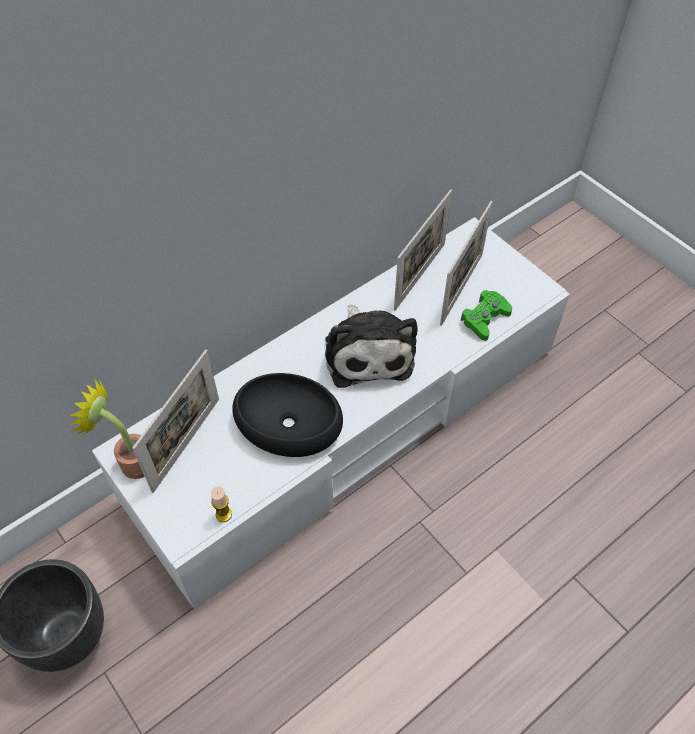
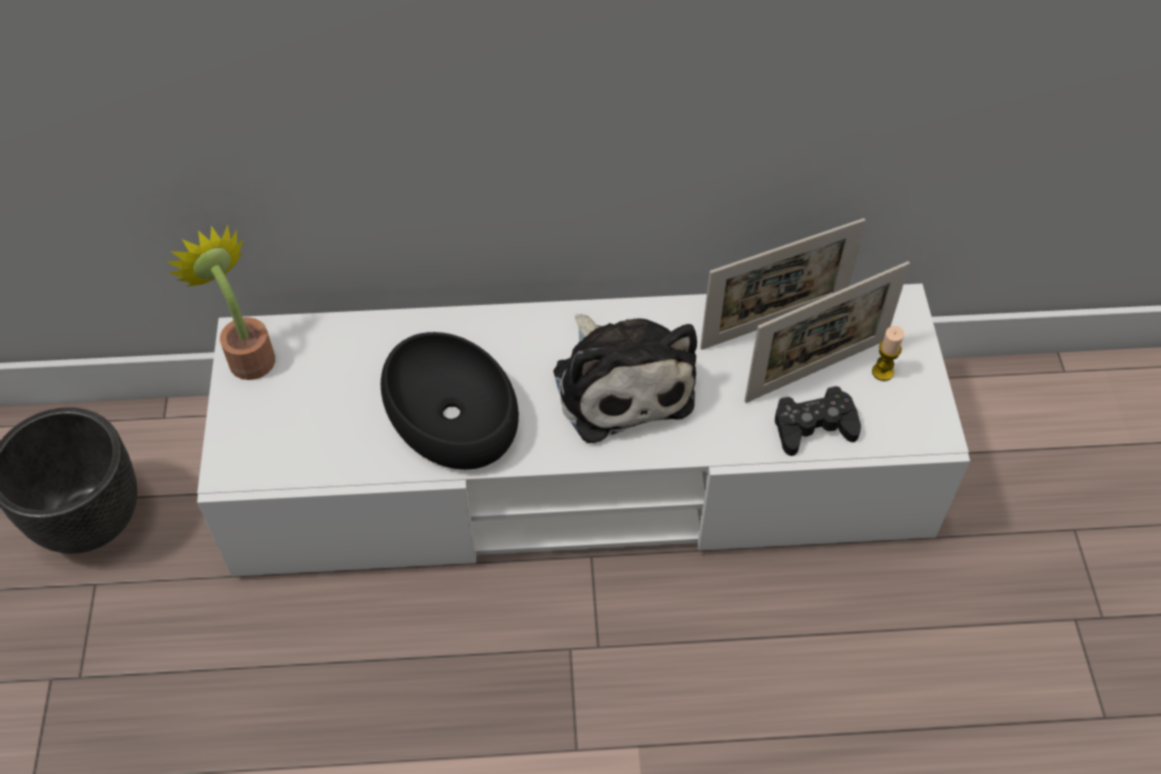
camera: 35 degrees right, 0 degrees up
(186, 444) = (320, 370): picture frame -> none
(223, 514) = (293, 474): candle -> candle (882, 372)
(368, 352) = (621, 383): plush toy -> plush toy turned 45 degrees counterclockwise
(484, 319) = (813, 427): green game controller -> black game controller

